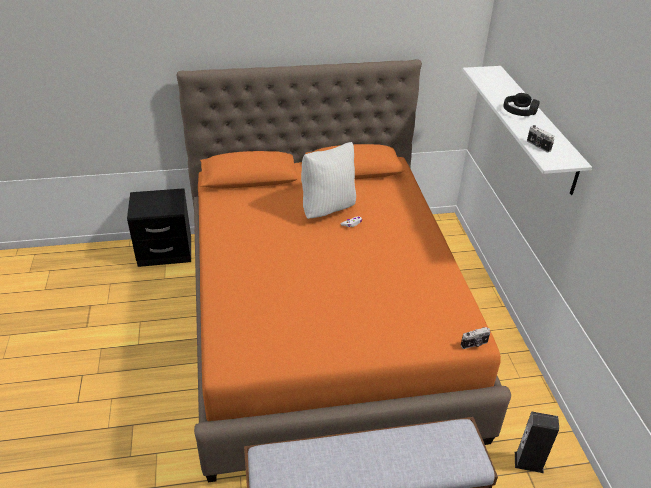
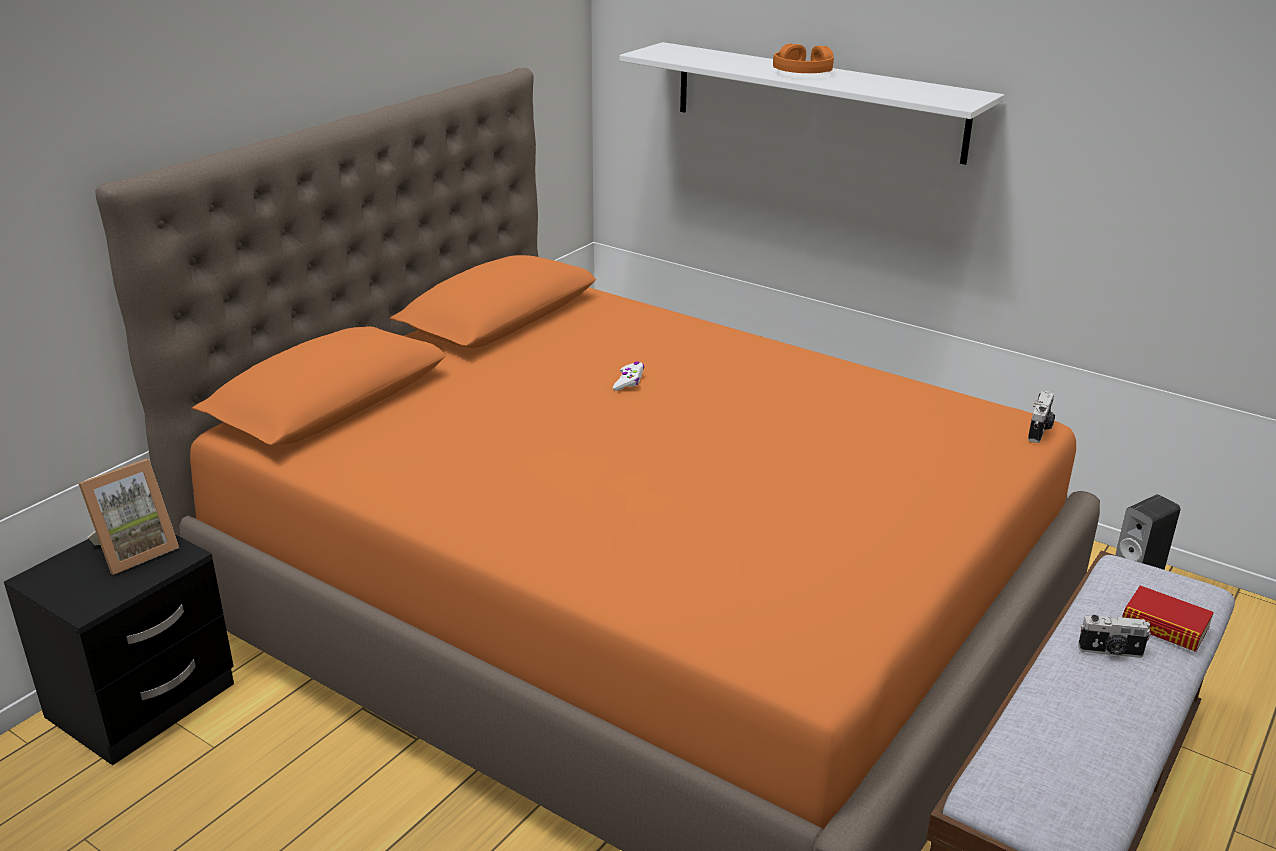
camera: 45 degrees left, 10 degrees down
(168, 201) = (134, 551): none -> picture frame
(328, 208) = (553, 380): white pillow -> none
(431, 461) = (1164, 626): none -> book
(519, 111) = (803, 73): black headphones -> orange headphones
(538, 146) = (908, 94): camera -> camera (1110, 652)

